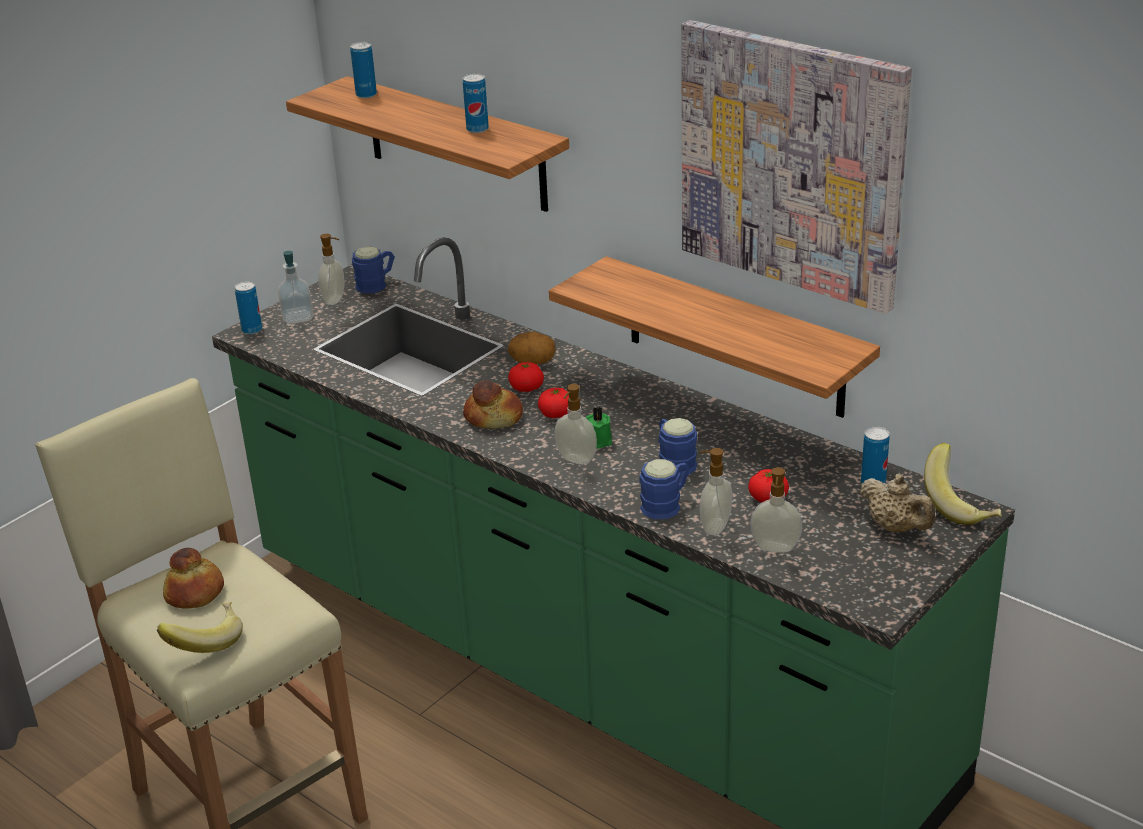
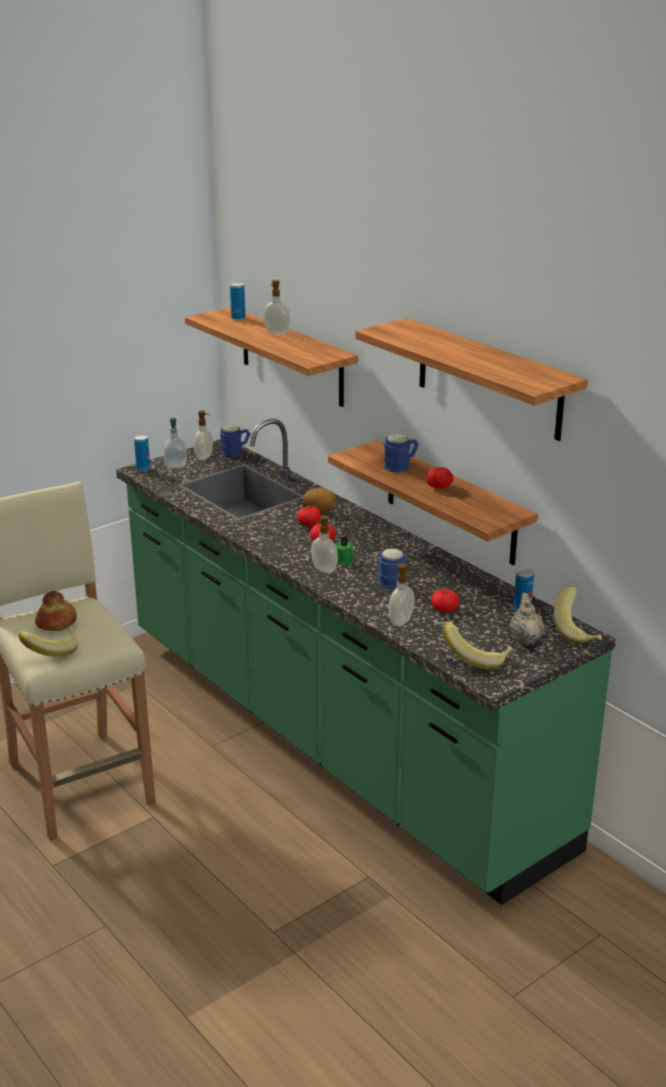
camera: 10 degrees right, 5 degrees down
(477, 129) = (300, 344): can -> none
(494, 417) = (280, 538): bread -> none
(666, 504) = (373, 604): blue mug -> blue mug (401, 466)
(727, 321) = (439, 486): none -> tomato
(775, 548) = (435, 639): soap dispenser -> soap dispenser (276, 333)
(791, 163) = (488, 379): picture -> shelf
(843, 570) = (477, 658): none -> banana
(895, 528) = (525, 638): beige teapot -> beige teapot turned 150 degrees counterclockwise

